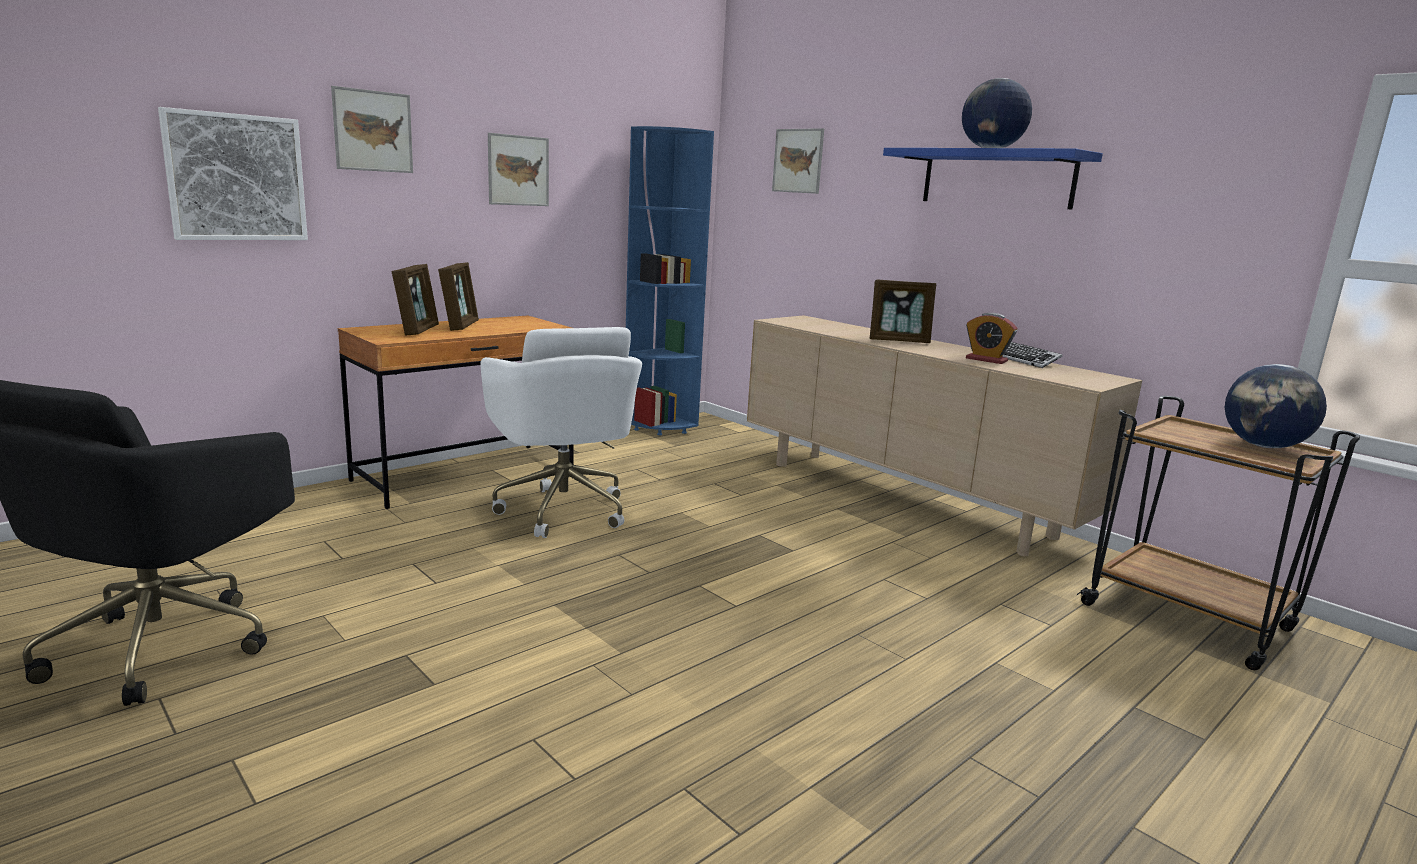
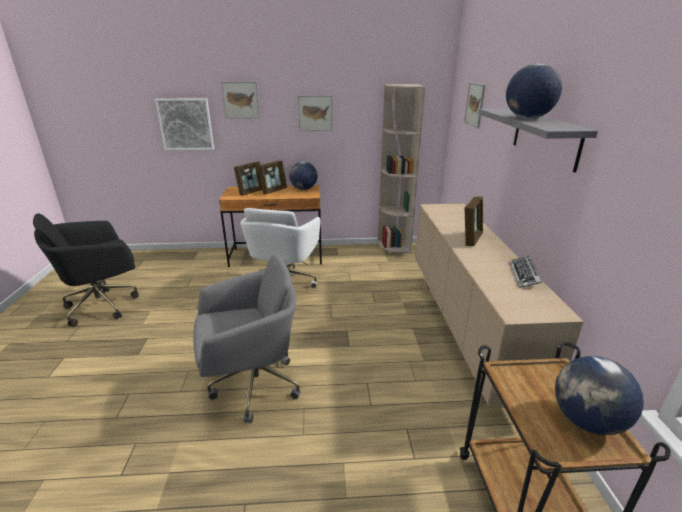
camera: 40 degrees right, 10 degrees up
(514, 321) = (303, 189): none -> globe
(660, 430) = (394, 250): blue bookcase -> beige bookcase
(745, 642) = (252, 388): none -> grey office chair
(899, 341) = (471, 239): picture frame -> picture frame turned 105 degrees counterclockwise
(986, 360) = (493, 269): alarm clock -> none
(996, 178) = (545, 137): blue shelf -> grey shelf

